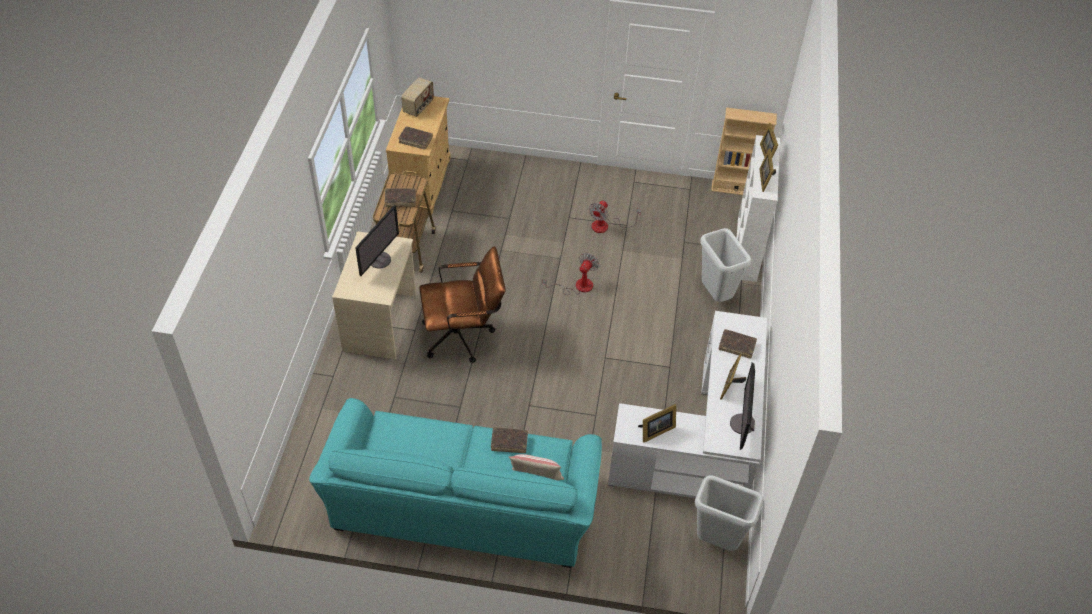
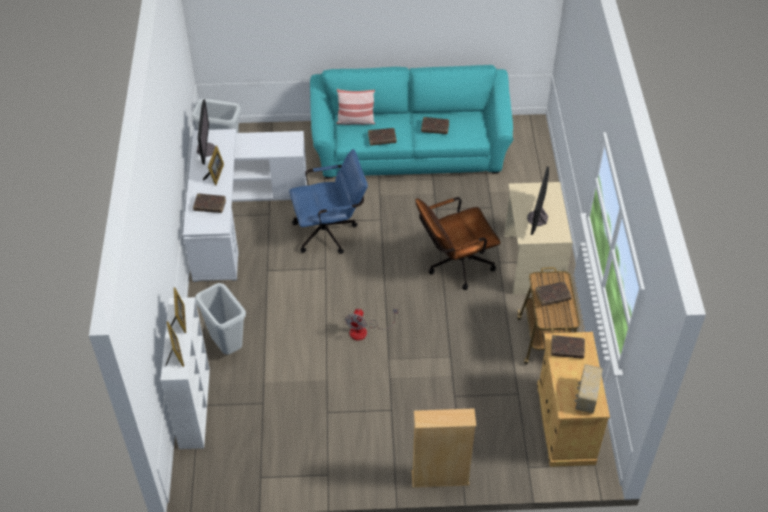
camera: 170 degrees right, 0 degrees up
(435, 446) = (435, 128): none -> brown book
(591, 400) = (330, 232): none -> blue office chair
(606, 226) = (349, 406): fan -> none
(655, 431) = (272, 141): picture frame -> none
(735, 188) = (206, 489): beige bookcase -> beige bookcase (440, 478)

